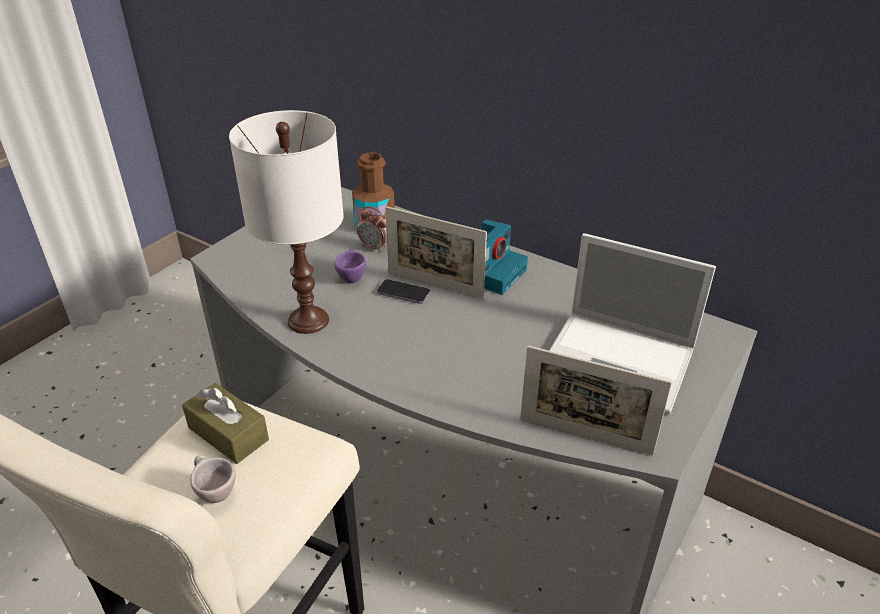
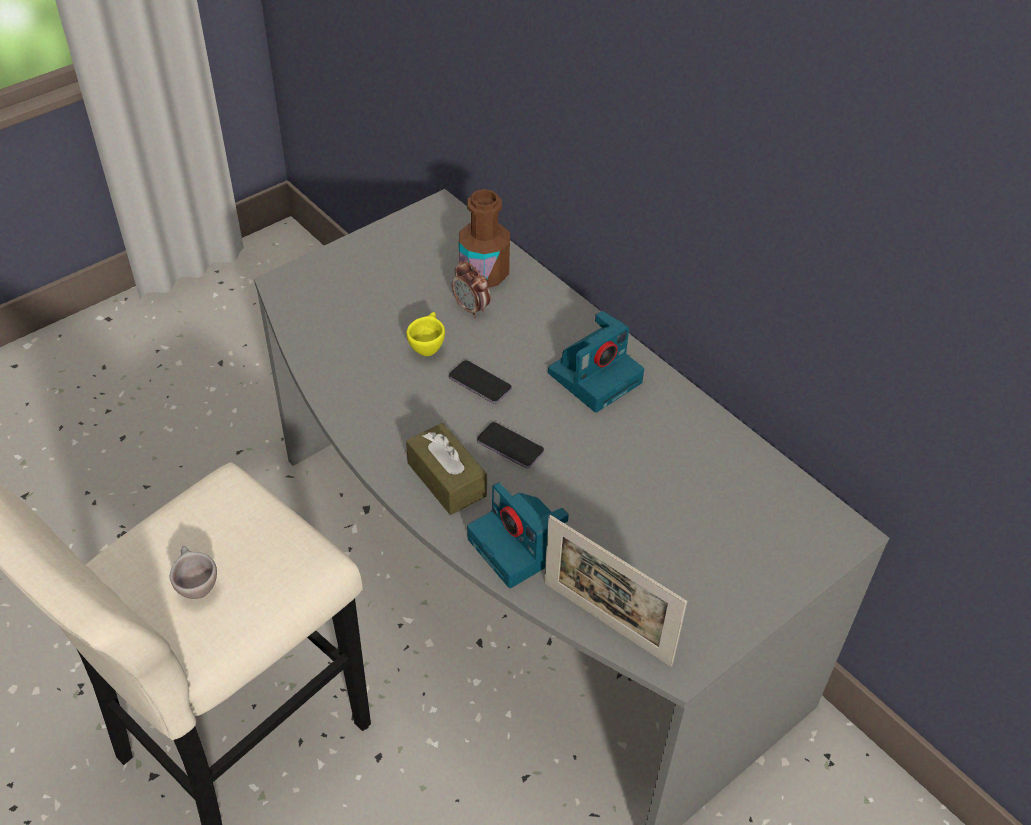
camera: 15 degrees right, 10 degrees up
(228, 434) = (229, 521): brown tissue box -> brown tissue box (446, 479)
(309, 320) = (359, 397): white table lamp -> none
(351, 277) = (427, 347): purple cup -> yellow cup
(435, 284) = (521, 379): picture frame -> none
(447, 330) = (510, 446): none -> phone
(490, 395) = (523, 545): none -> camera
(620, 361) = (694, 539): laptop -> none

